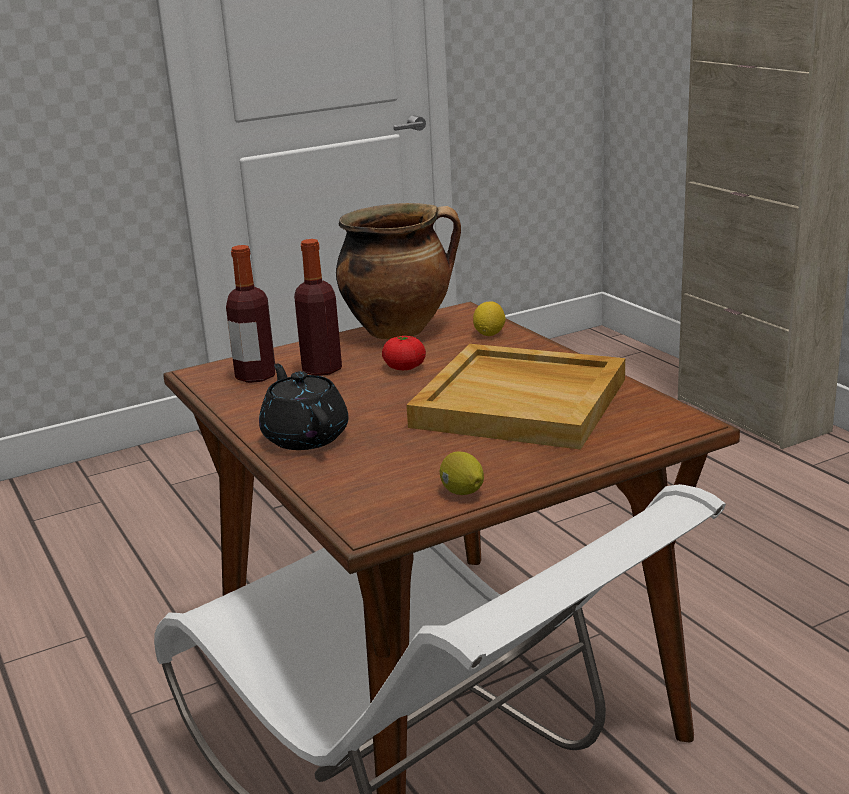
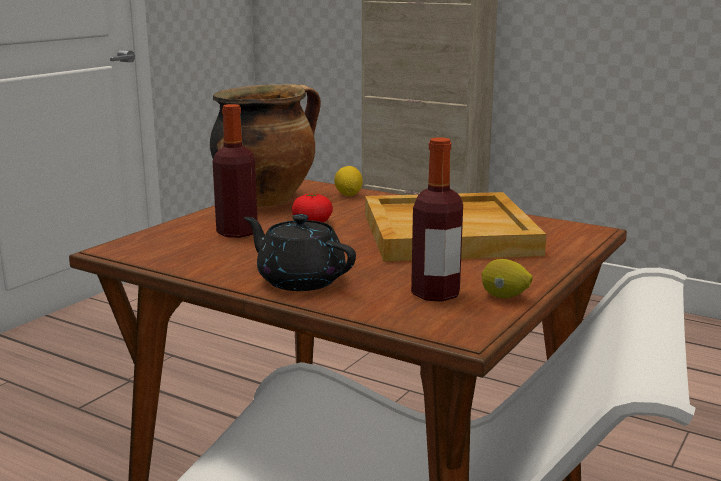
camera: 30 degrees left, 5 degrees down
(255, 376) = (178, 244): bottle -> bottle (435, 294)

